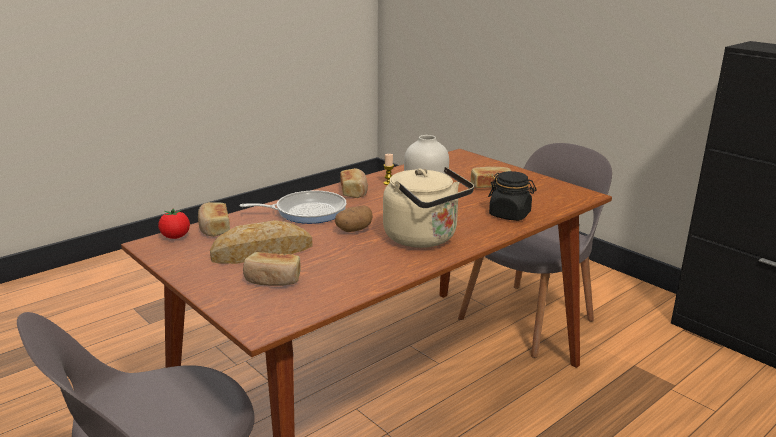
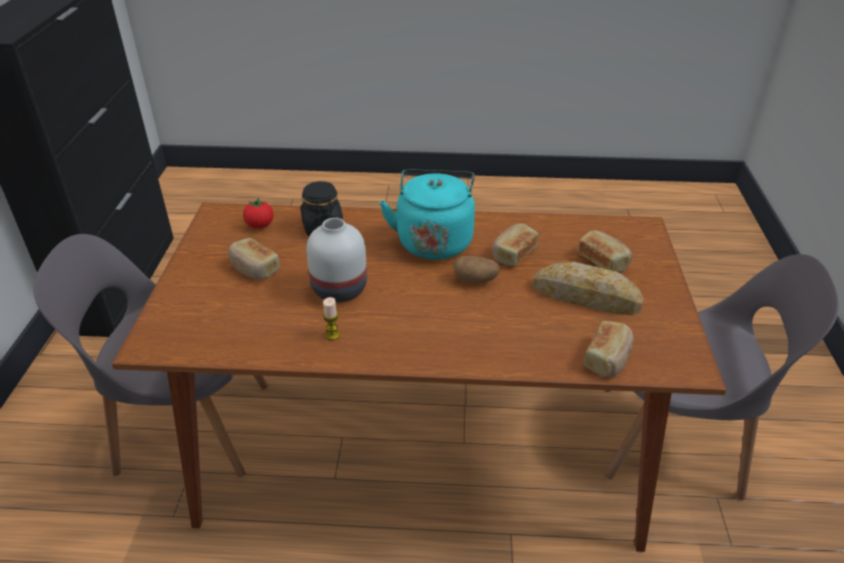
camera: 135 degrees left, 15 degrees up
(175, 237) = (659, 366): tomato -> tomato (260, 225)
(306, 212) = (485, 333): frying pan -> none
(354, 191) = (391, 341): bread -> bread (513, 253)
(424, 238) = (434, 240): beige kettle -> turquoise kettle

